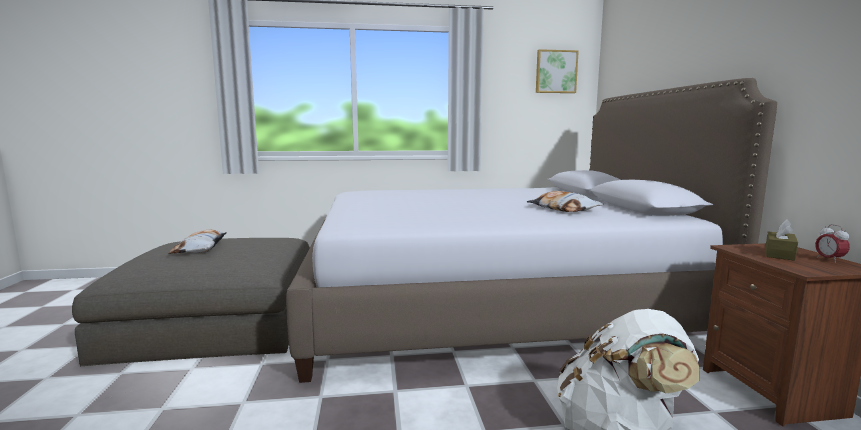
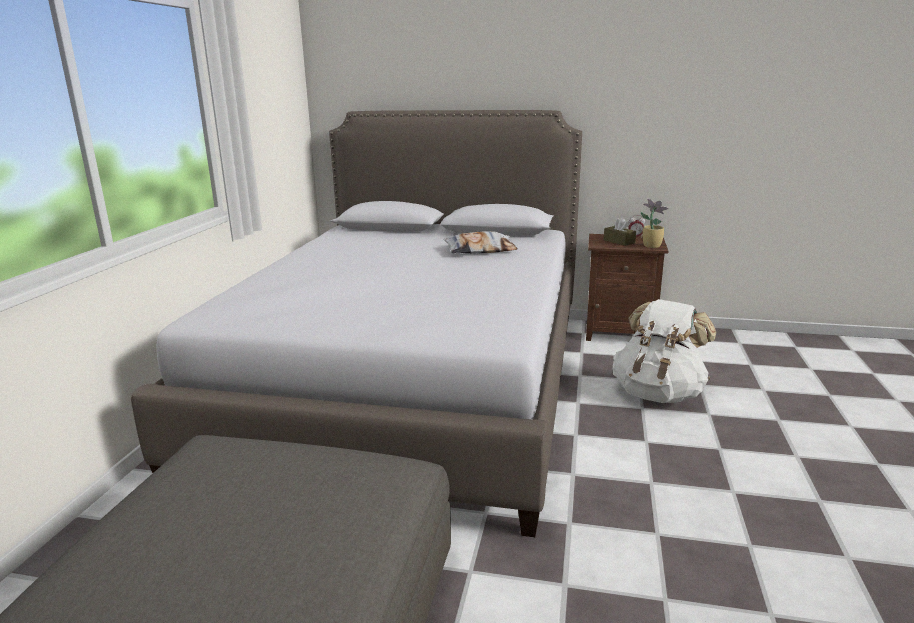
camera: 70 degrees left, 10 degrees up
(200, 248) = (232, 526): pillow -> none
(555, 72) = (280, 74): picture -> none
(804, 267) = (651, 246): none -> potted plant

